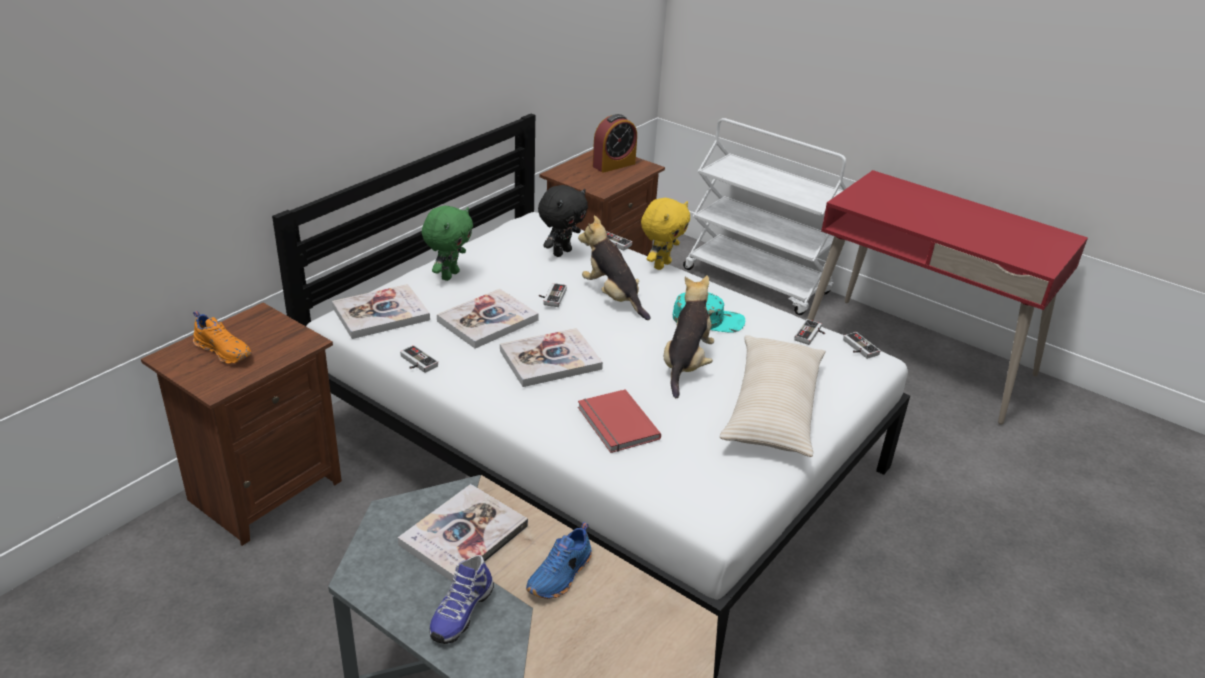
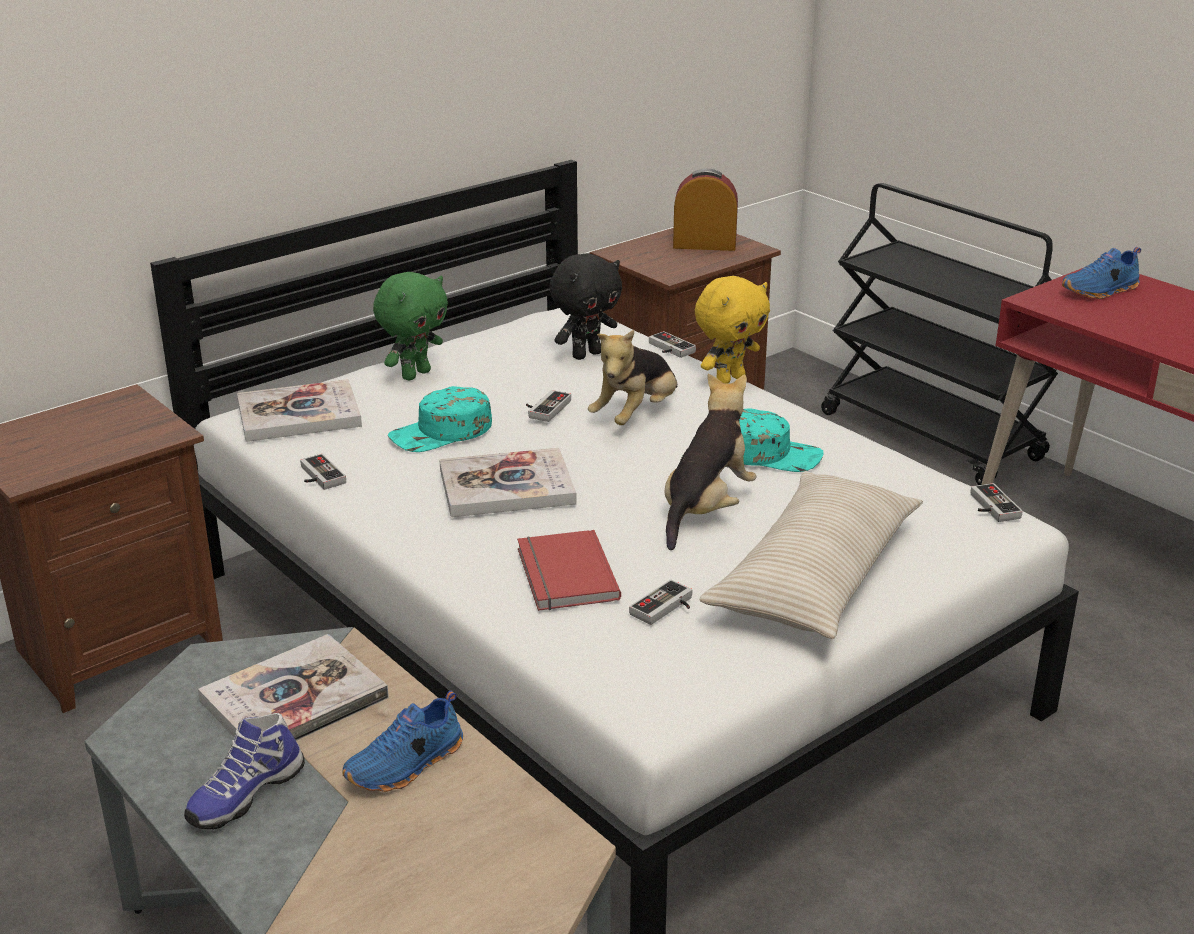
camera: 15 degrees right, 5 degrees down
(224, 351) = (59, 436): orange shoe -> none
(487, 321) = (441, 432): book -> turquoise cap
(613, 297) = (636, 415): plush toy -> plush toy turned 120 degrees counterclockwise
(614, 165) = (704, 245): alarm clock -> alarm clock turned 150 degrees counterclockwise
(757, 281) = (932, 437): white cart -> black cart
(811, 335) = (921, 484): game controller -> game controller (666, 608)
(883, 193) = (1101, 291): none -> blue shoe

